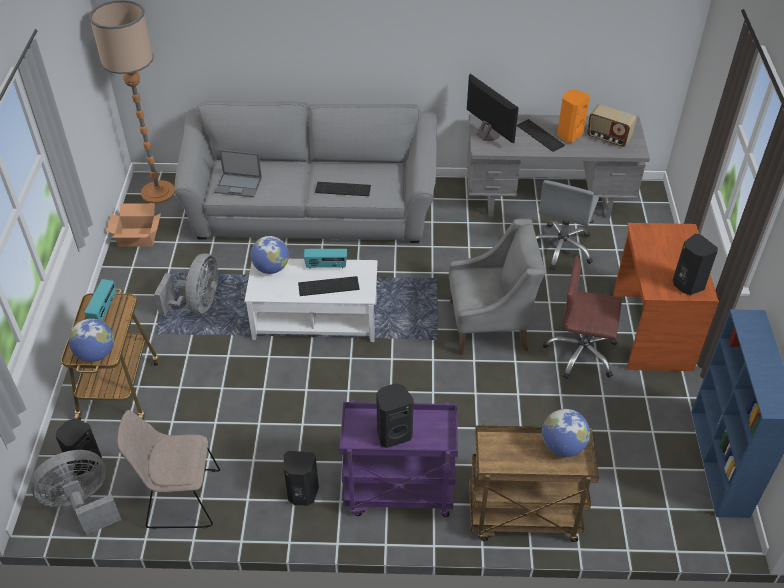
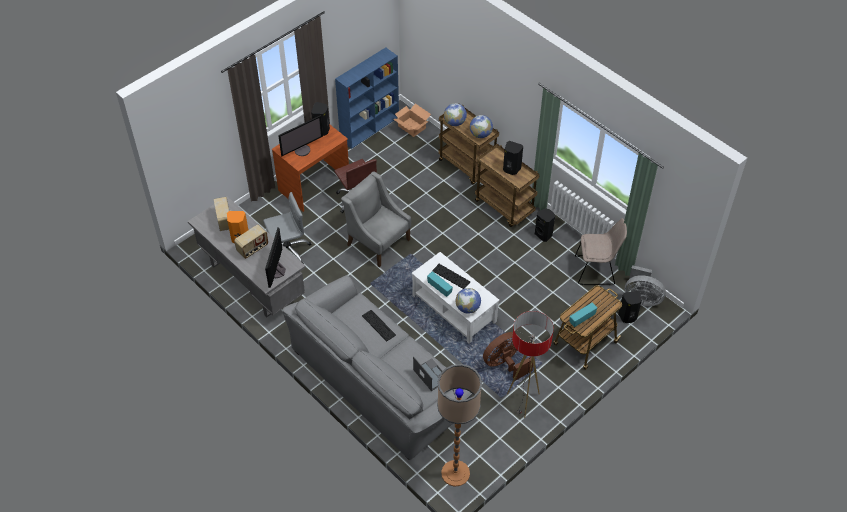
camera: 135 degrees left, 5 degrees up
(96, 354) = (603, 296): globe -> globe (480, 134)
(137, 237) = (498, 443): cardboard box -> cardboard box (411, 127)
(143, 285) = (523, 402): none -> floor lamp
(180, 498) = (596, 270): beige chair -> beige chair turned 45 degrees counterclockwise
(198, 304) = (505, 364): grey fan -> brown fan
(397, 493) = (505, 207): purple cart -> brown cart
(541, 135) = (253, 248): keyboard -> radio
(664, 246) = (302, 150): none -> monitor

